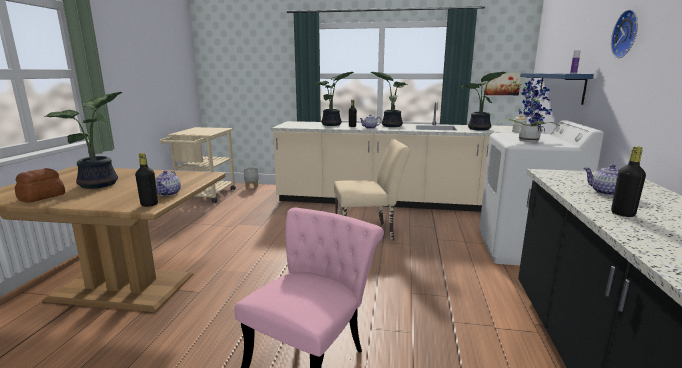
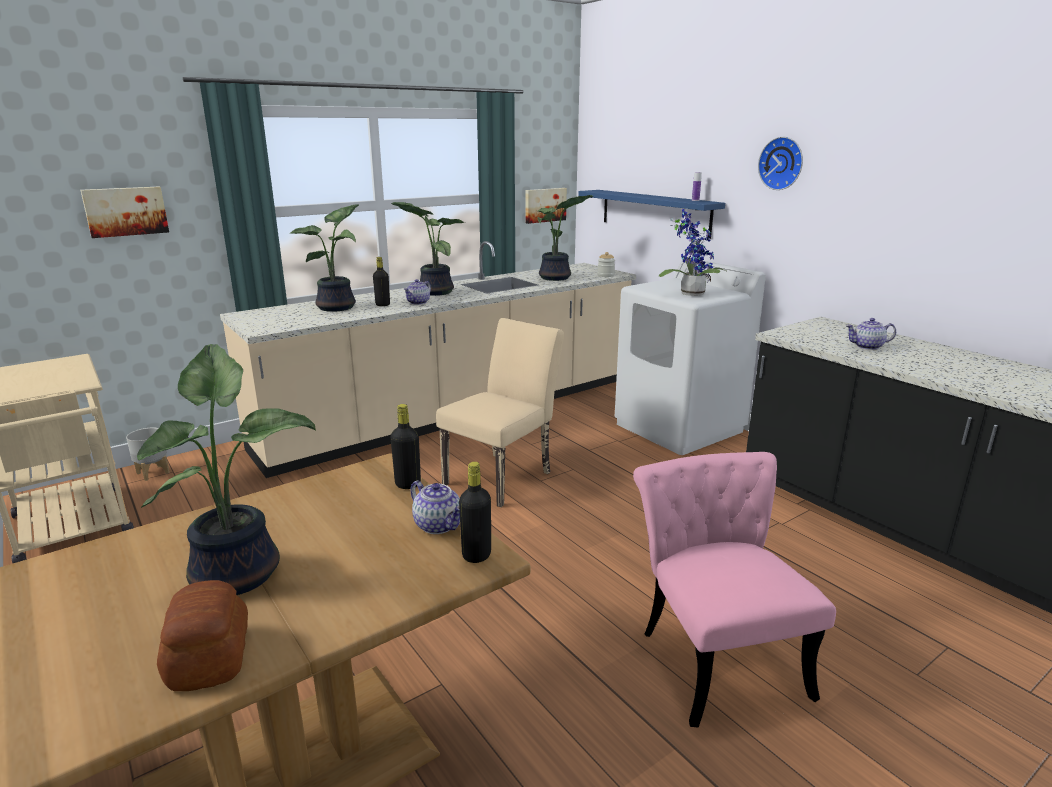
camera: 45 degrees left, 5 degrees up
(262, 71) = (126, 211): none -> picture
(622, 214) = (925, 367): black bottle -> black bottle (408, 484)

